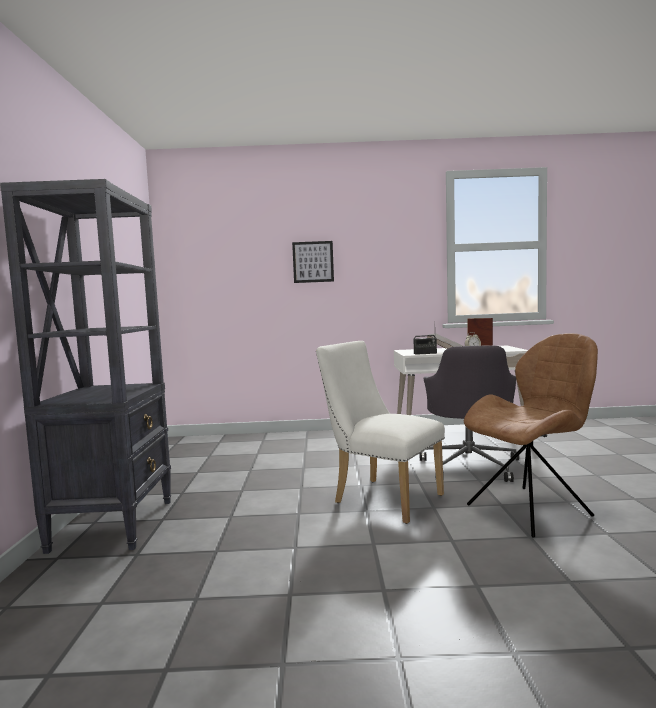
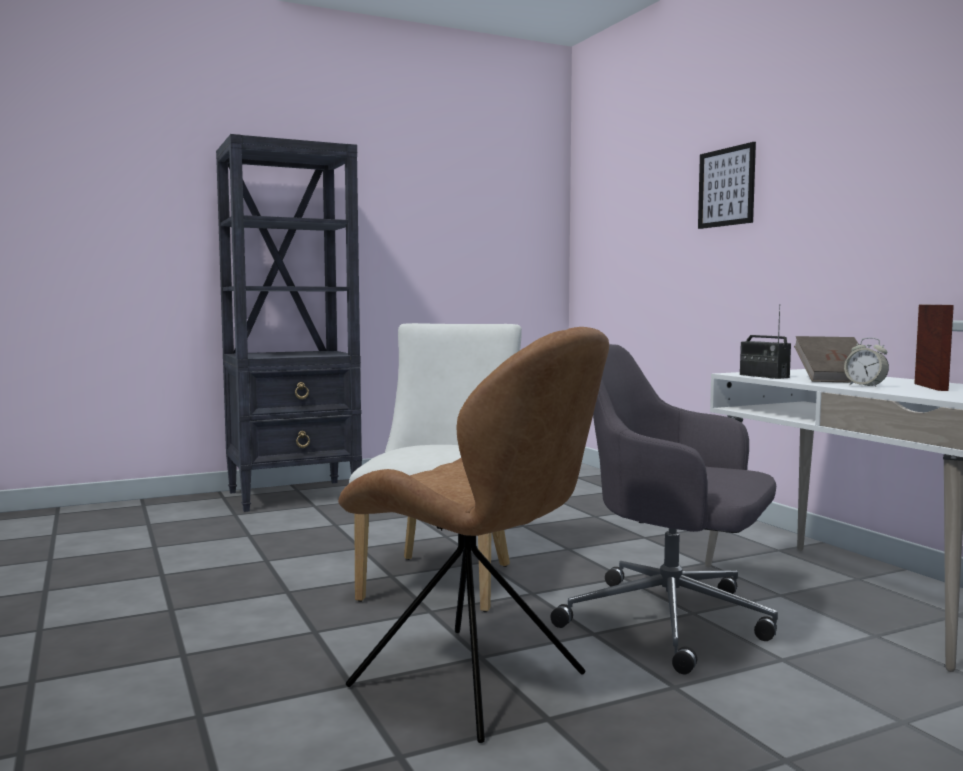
camera: 65 degrees right, 0 degrees up
(470, 465) = (672, 621): grey office chair -> grey office chair turned 45 degrees clockwise

